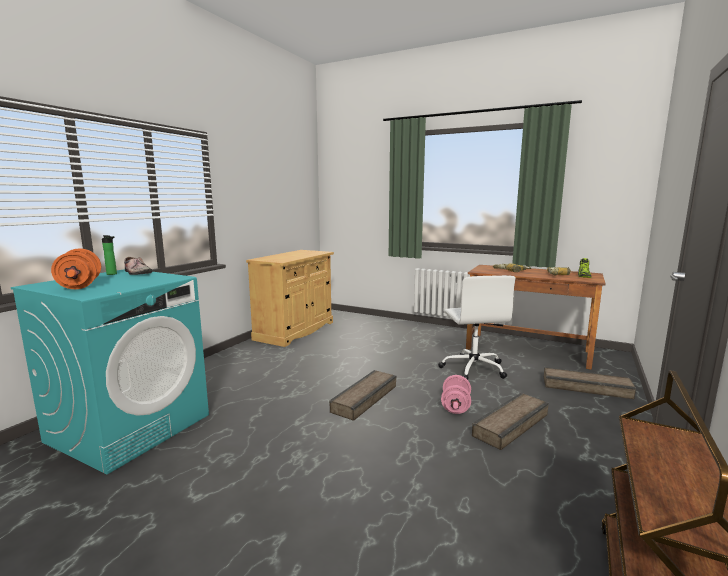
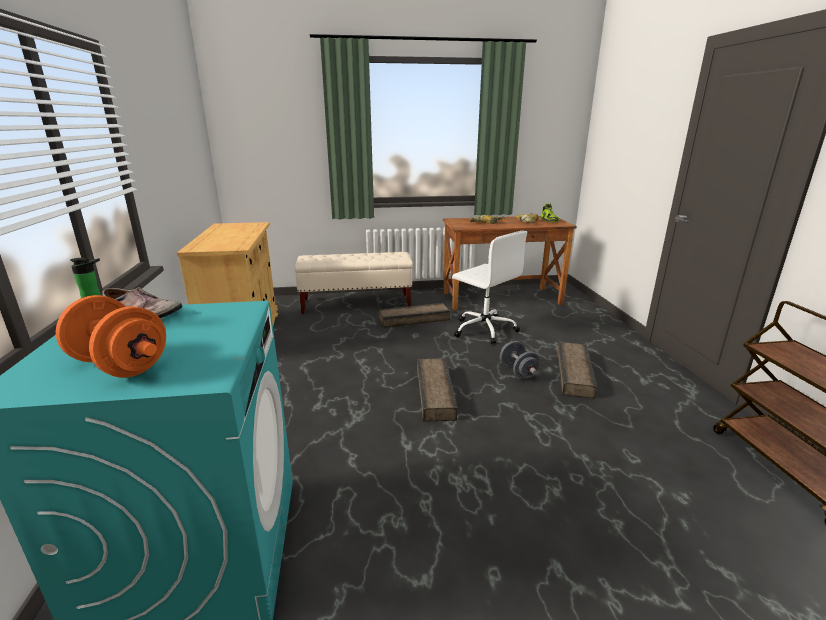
camera: 35 degrees left, 10 degrees up
(393, 328) = (356, 304): none -> beige bench
(455, 406) = (518, 372): pink dumbbell -> grey dumbbell
(586, 388) = (579, 322): crate -> crate (414, 319)

